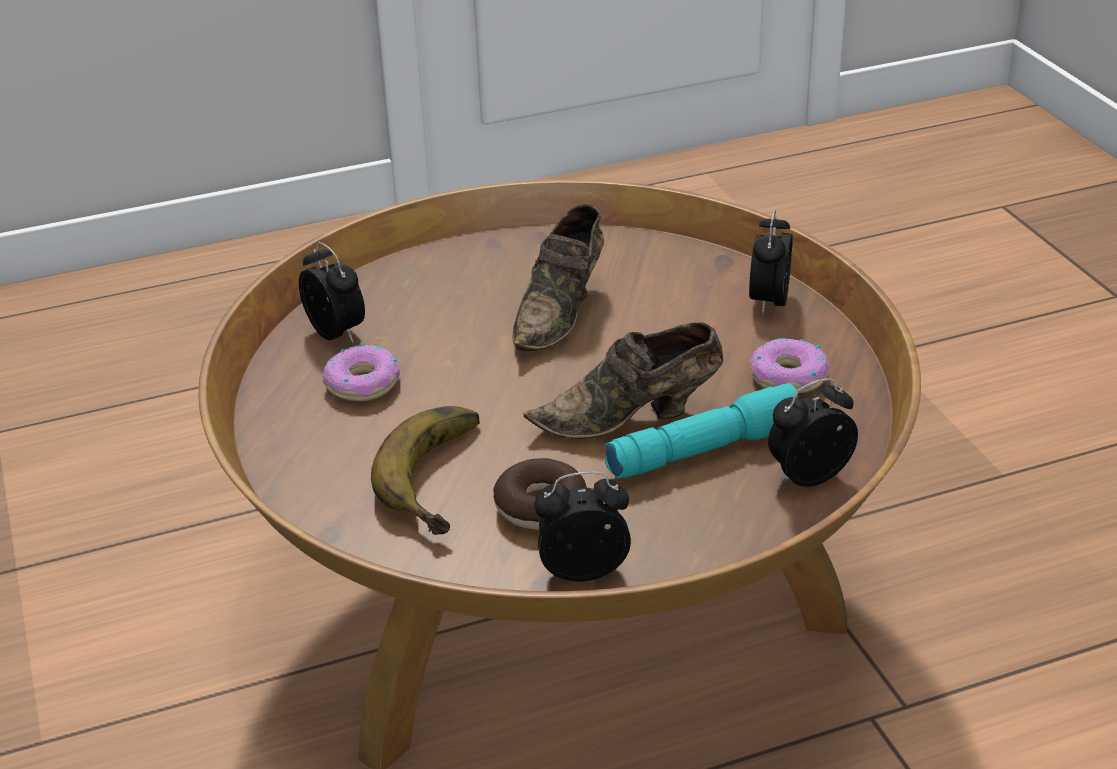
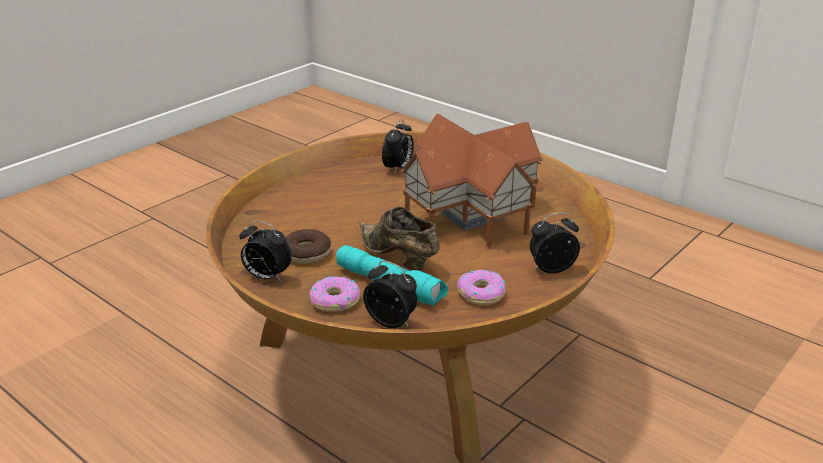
camera: 60 degrees right, 5 degrees down
(363, 383) = (365, 186): donut -> donut (335, 301)
(448, 477) = (312, 225): banana -> none
(561, 312) = (473, 214): brown shoe -> toy house
(583, 570) = (266, 277): alarm clock -> alarm clock turned 150 degrees clockwise

